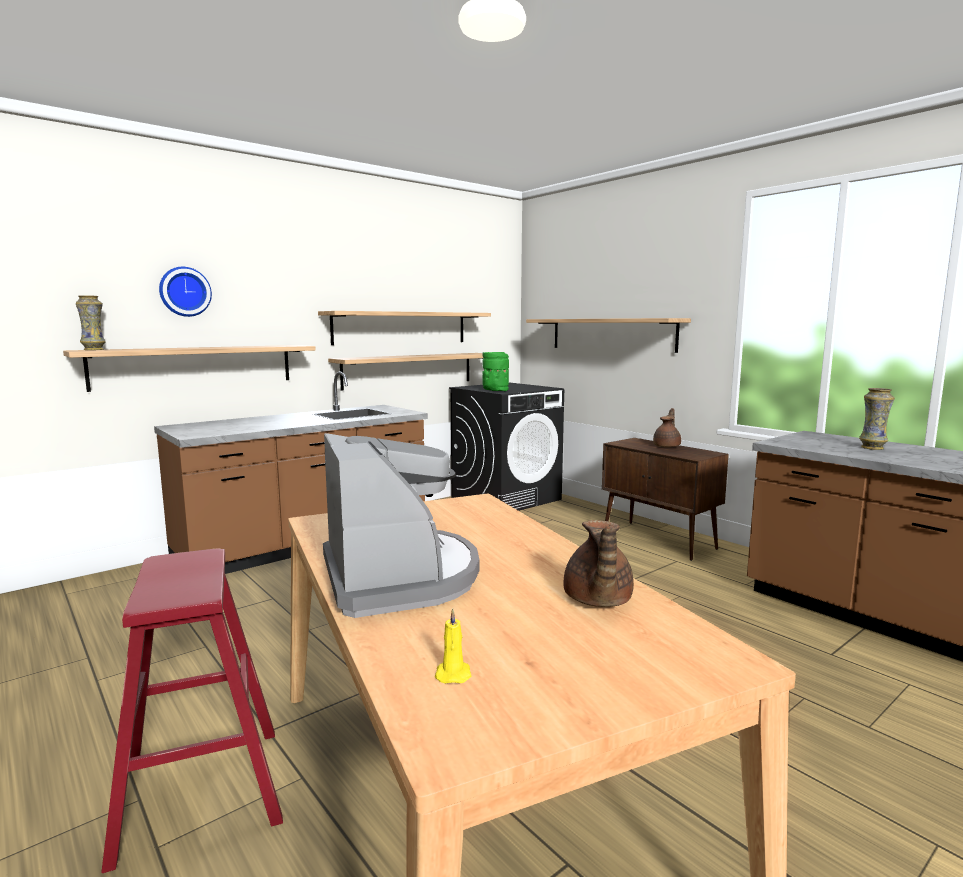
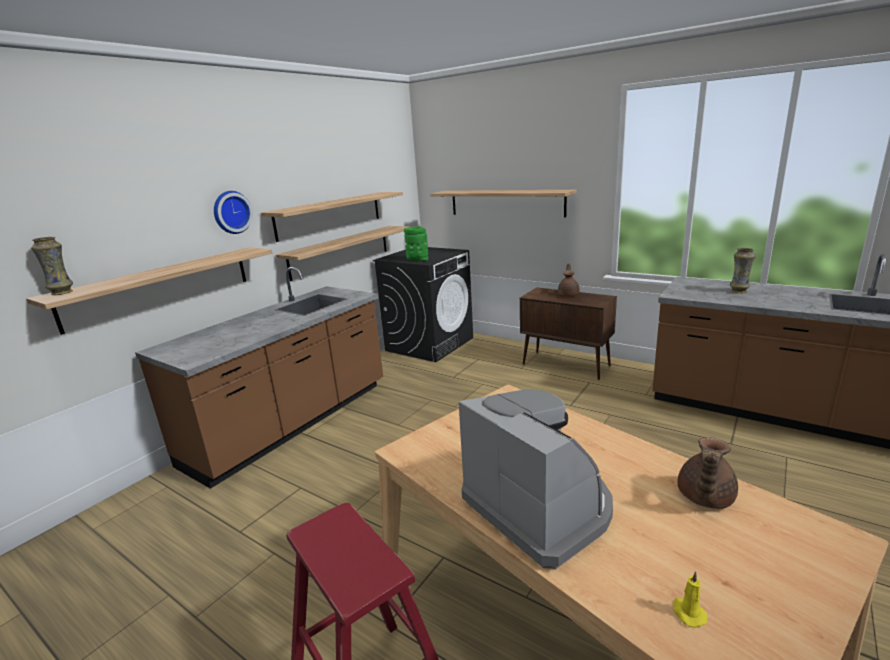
camera: 15 degrees left, 10 degrees up
(184, 292) = (136, 215): wall clock -> wall clock (231, 212)
(597, 601) = (704, 498): brown teapot -> brown teapot turned 45 degrees clockwise

